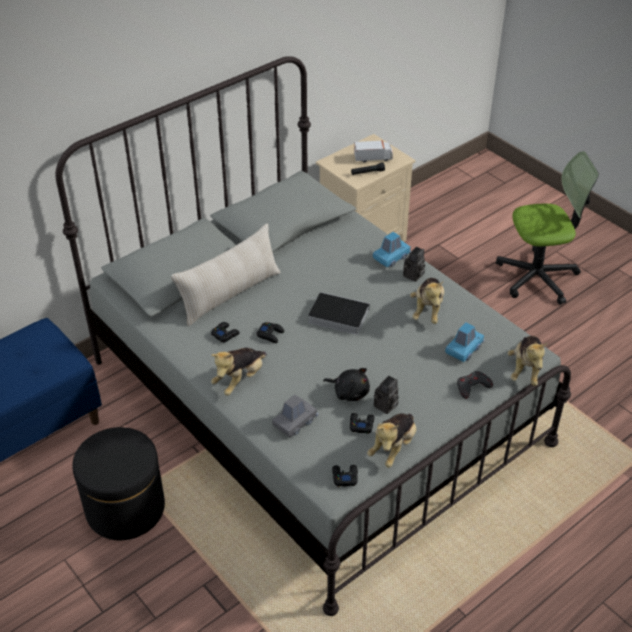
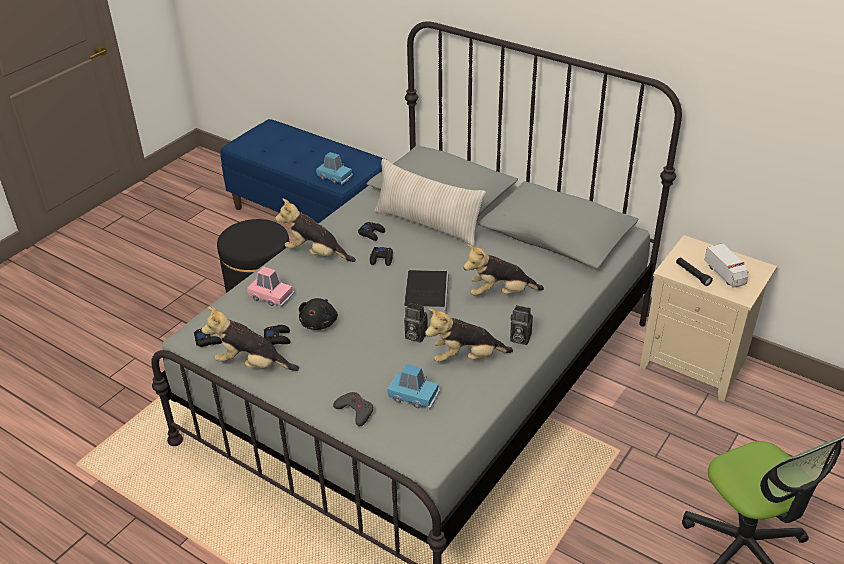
camera: 75 degrees right, 5 degrees down
(295, 422) = (271, 296): grey toy car -> pink toy car
(385, 407) = (306, 350): camera -> camera (414, 336)
(391, 257) = (543, 316): blue toy car -> blue toy car (335, 177)
(525, 369) = (398, 453): plush toy -> plush toy (500, 293)

